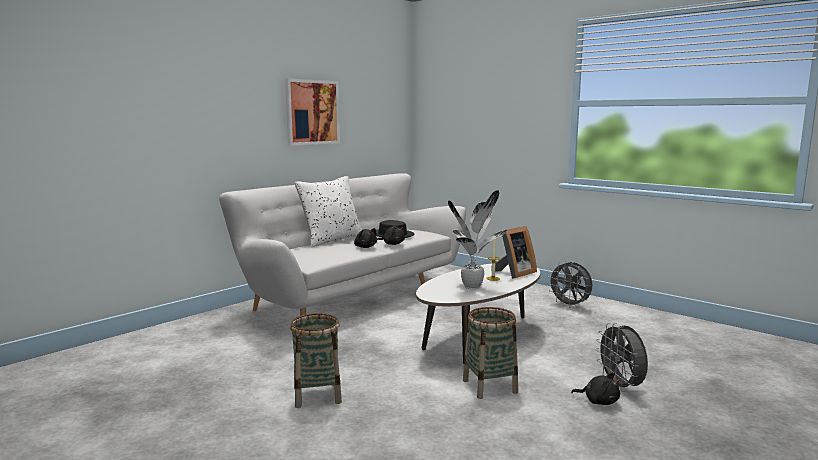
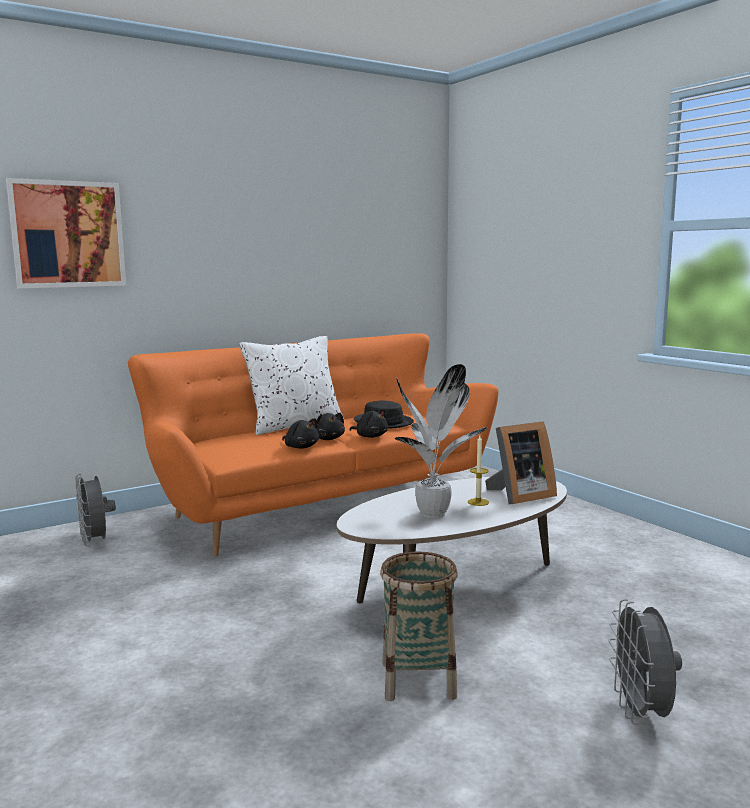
camera: 15 degrees right, 0 degrees up
(312, 112) = (282, 246): picture -> picture (68, 234)
(317, 395) = (159, 659): basket -> none
(350, 295) = (318, 506): white sofa -> orange sofa
(570, 305) = (638, 551): grey fan -> grey fan (96, 542)
(598, 401) = (585, 736): black plush toy -> black plush toy (301, 447)

